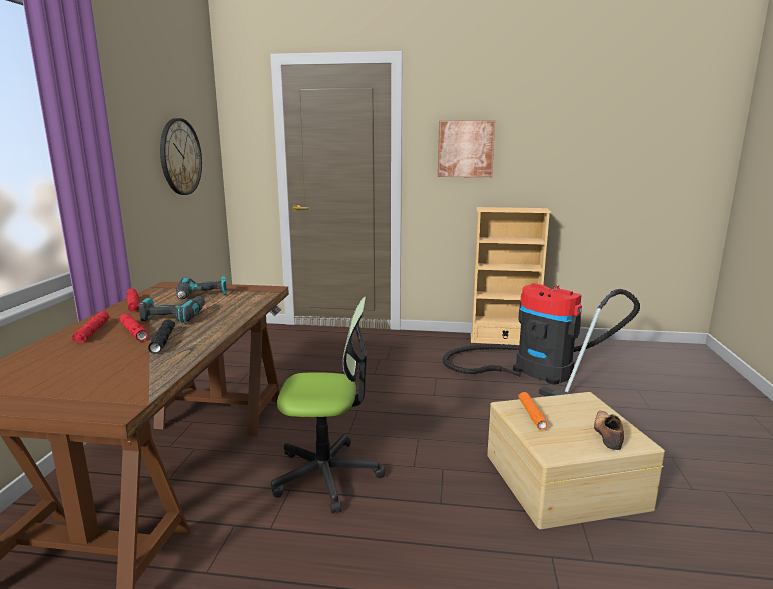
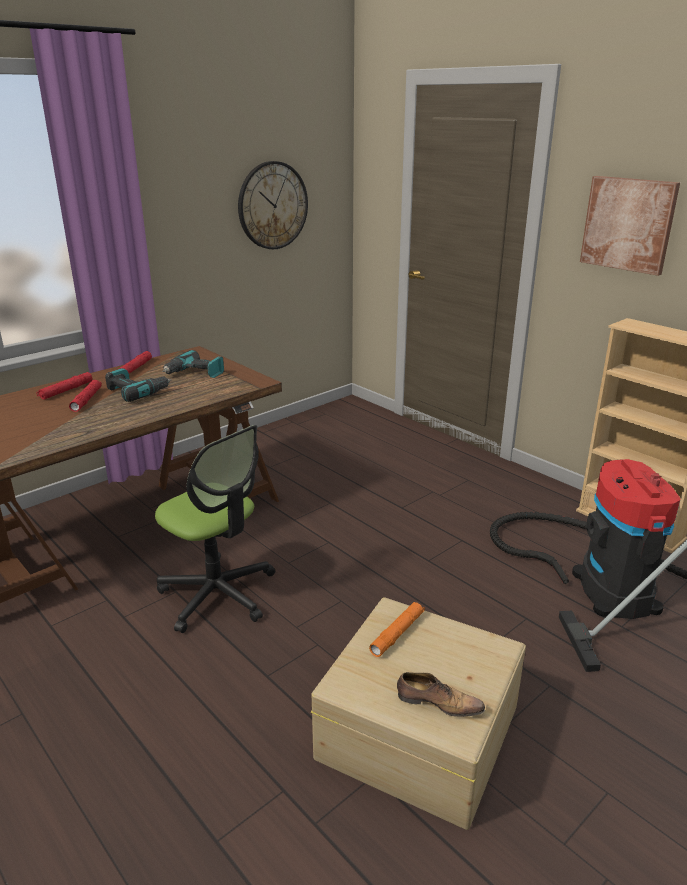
camera: 40 degrees right, 10 degrees up
(163, 341) = (86, 417): black flashlight -> none
(607, 434) = (437, 703): shoe -> shoe turned 60 degrees clockwise

